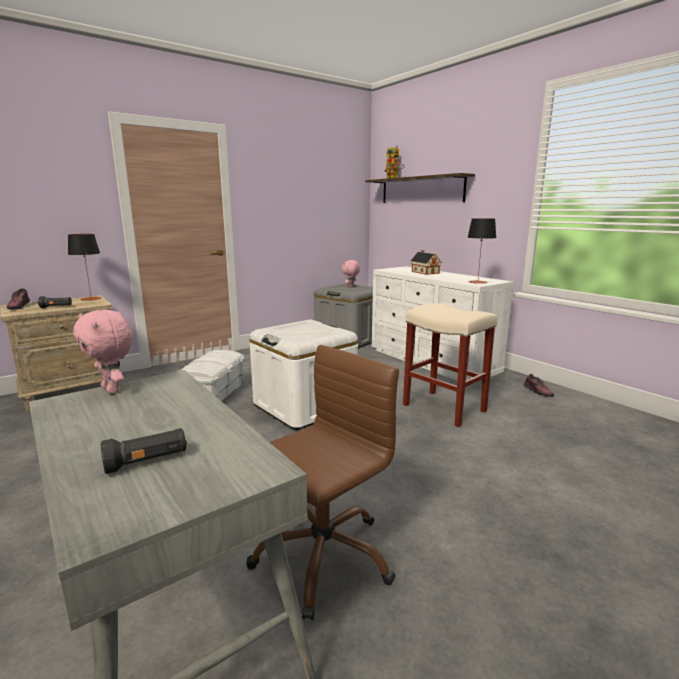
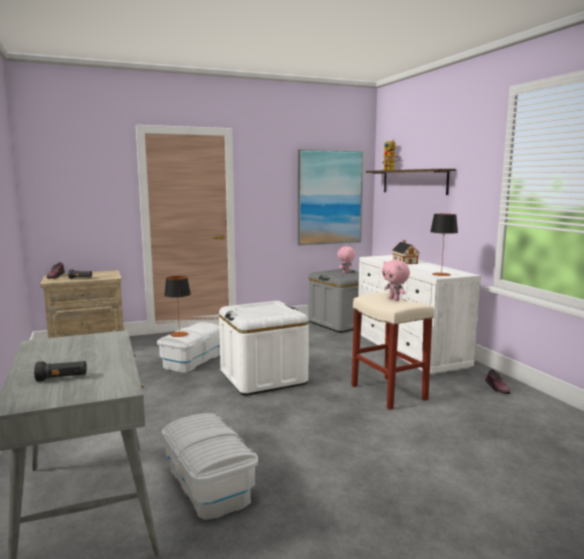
camera: 15 degrees right, 5 degrees down
(91, 298) = (109, 272): table lamp -> table lamp (179, 334)
(112, 390) = (73, 338): pink plush toy -> pink plush toy (394, 299)
(322, 556) = (209, 485): brown office chair -> white storage box
(329, 208) = (330, 197): none -> picture

